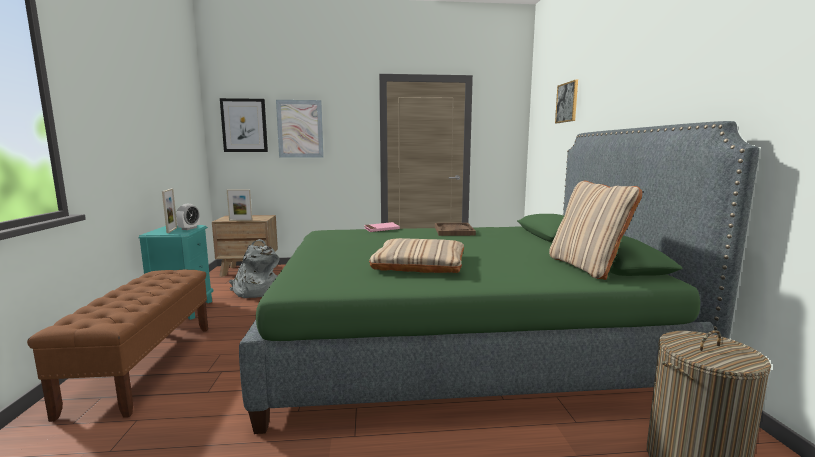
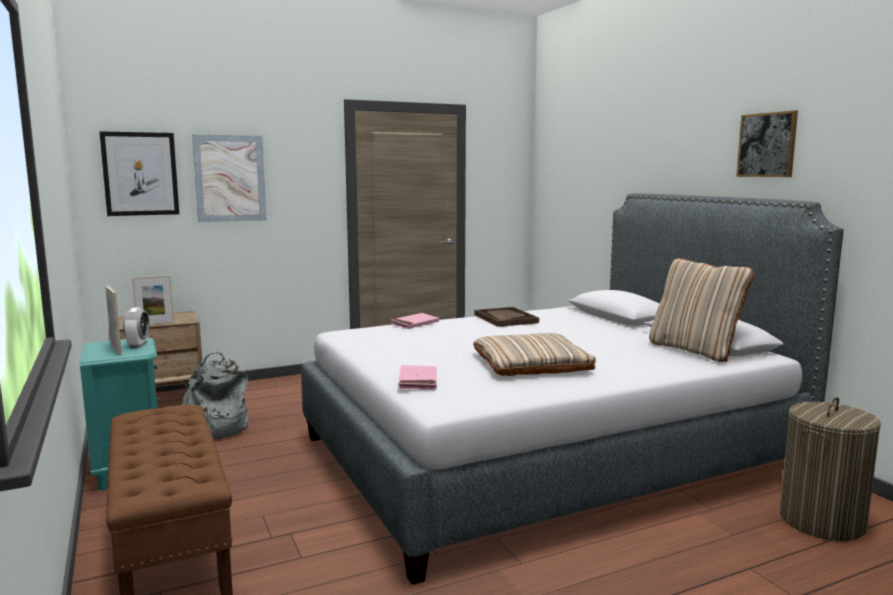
camera: 20 degrees left, 0 degrees up
(309, 267) = (418, 381): none -> pink book
(459, 343) = (544, 454): green bed -> grey bed
(567, 102) = (599, 151): picture -> picture (767, 145)

